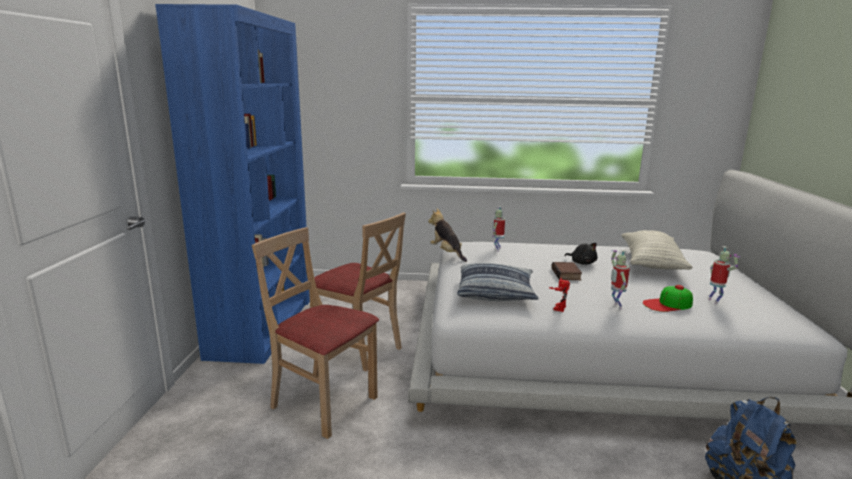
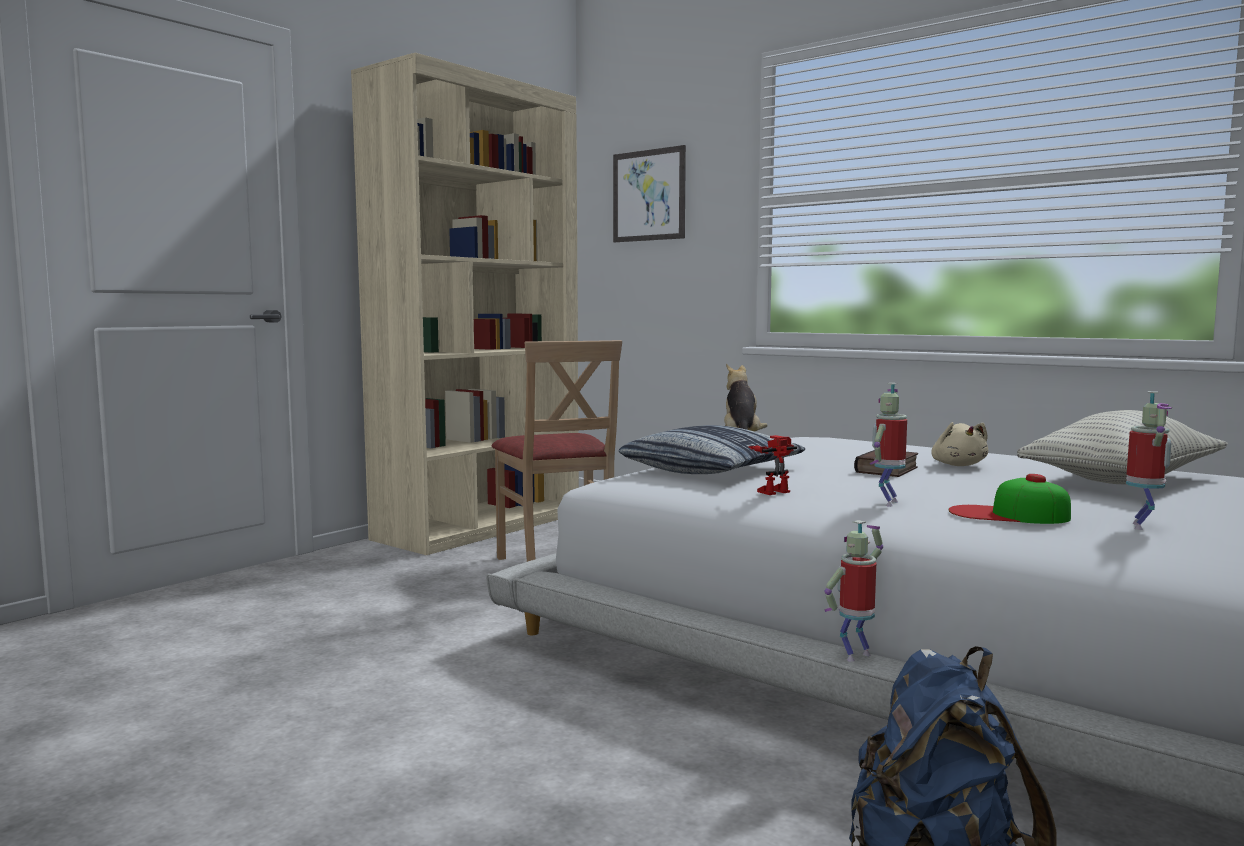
camera: 35 degrees right, 10 degrees down
(262, 326) = (480, 527): blue bookcase -> beige bookcase
(323, 403) = (427, 599): beige chair -> none
(324, 85) = (648, 195): none -> picture
(497, 249) = (833, 442): toy robot -> toy robot (855, 655)
(582, 263) = (958, 465): black plush toy -> beige plush toy

